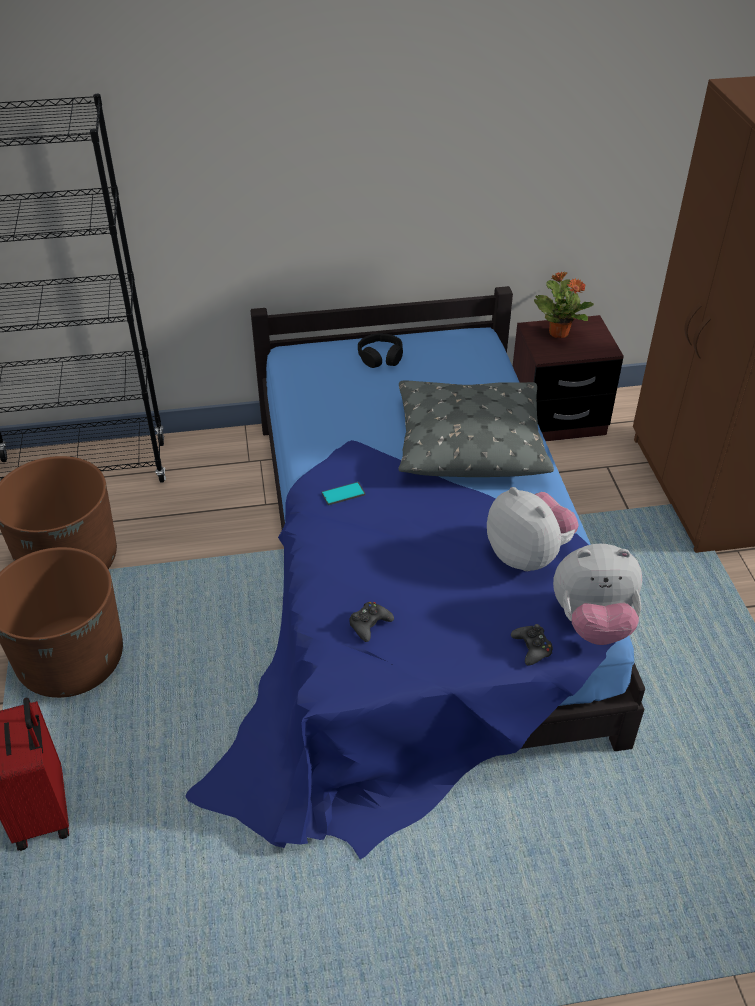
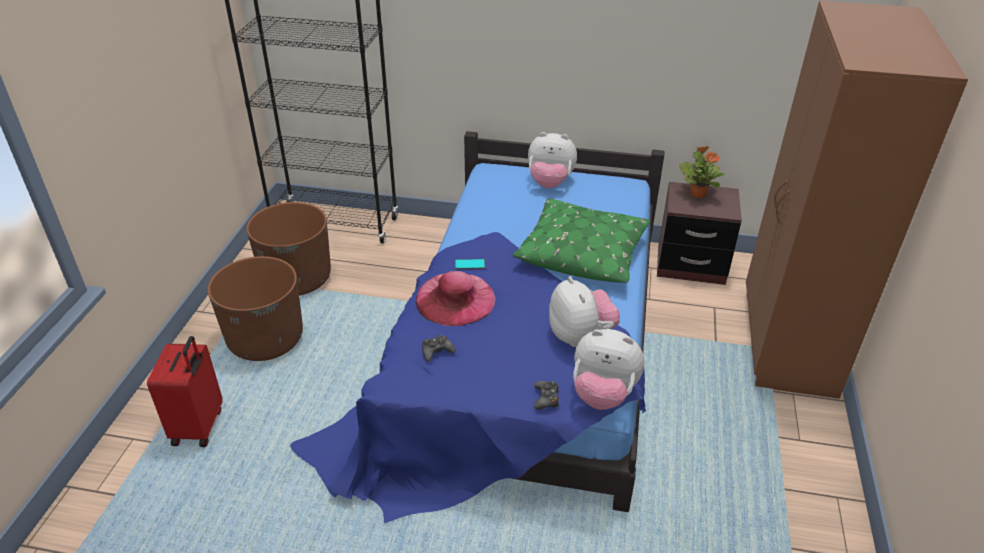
camera: 20 degrees right, 5 degrees down
(352, 546) = (455, 299): none -> pink hat
(380, 357) = (550, 183): black headphones -> plush toy
(469, 443) = (582, 252): grey pillow -> green pillow

